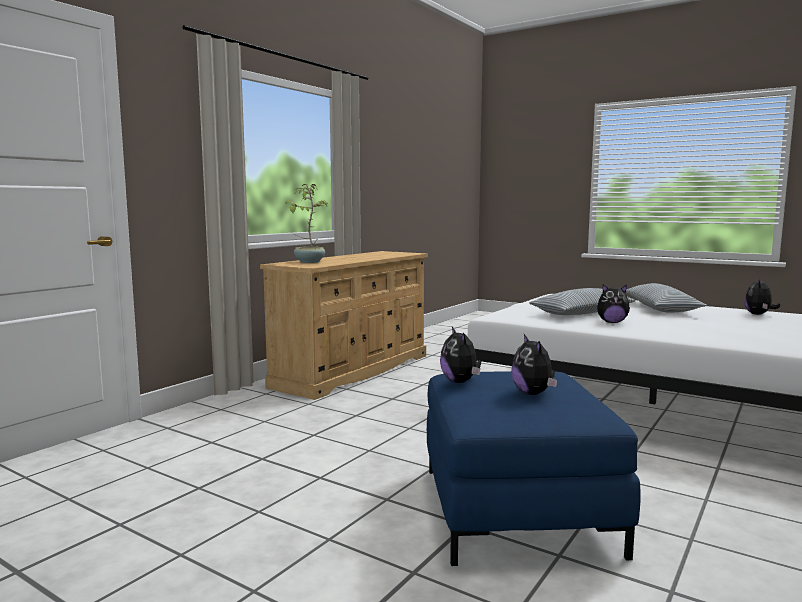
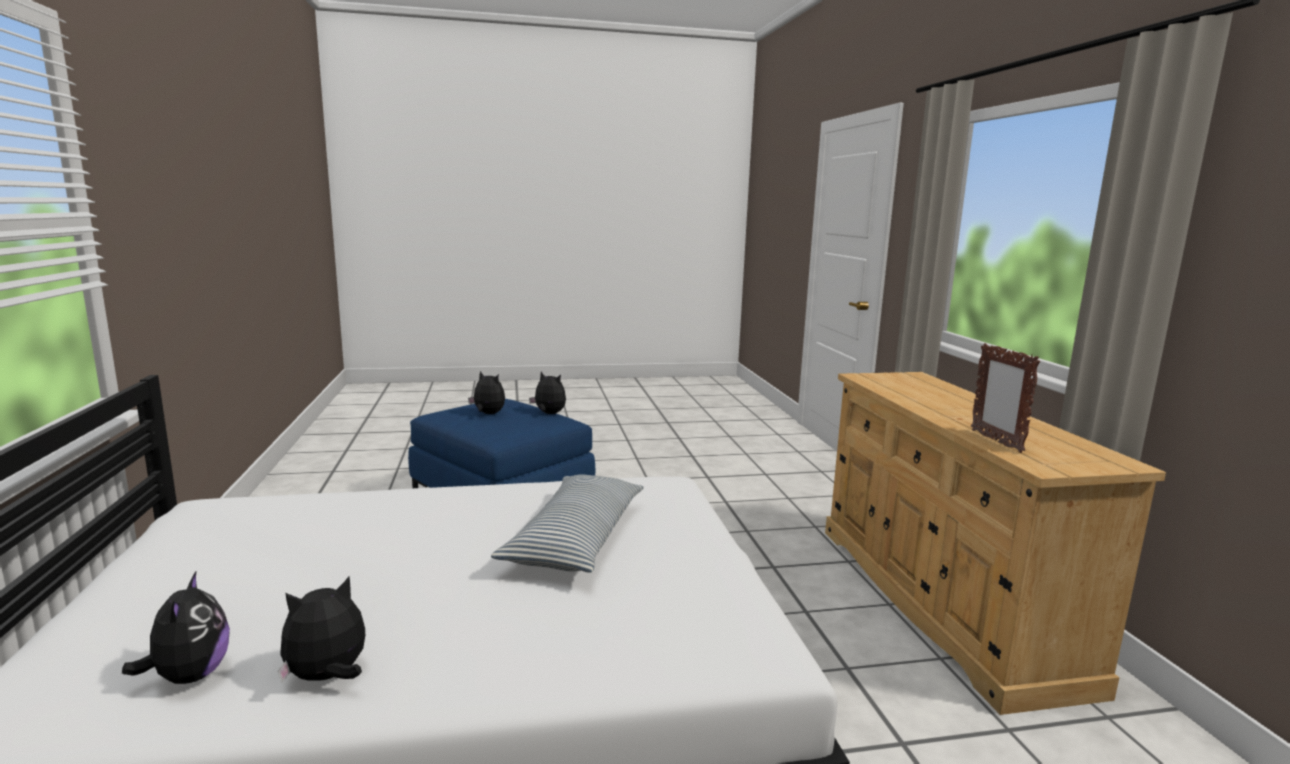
camera: 135 degrees right, 5 degrees up
(309, 262) = (921, 386): potted plant -> none
(394, 255) = (996, 441): none -> picture frame
(612, 322) = (501, 517): plush toy -> plush toy (328, 677)
(661, 308) = (444, 629): pillow -> none

